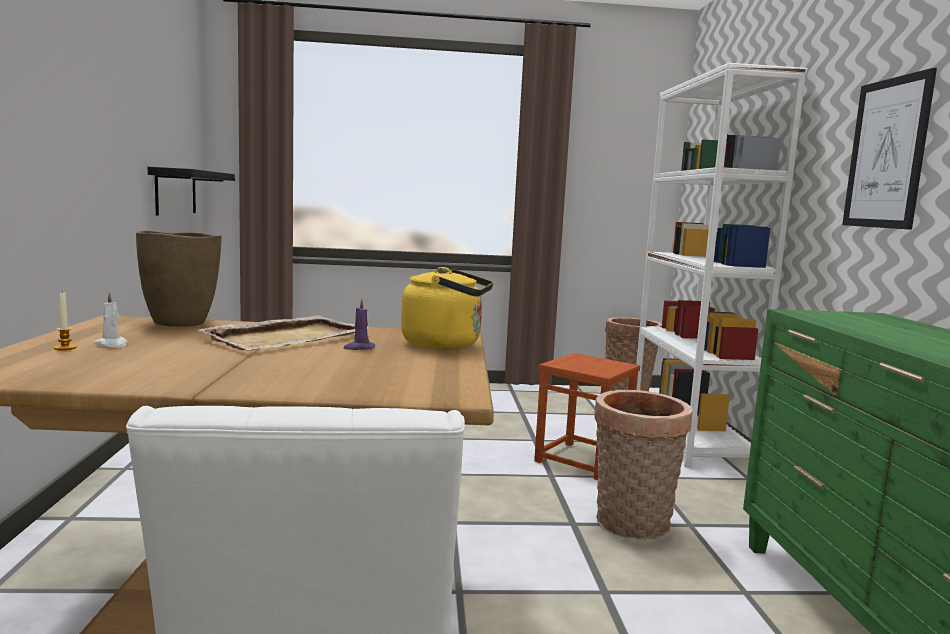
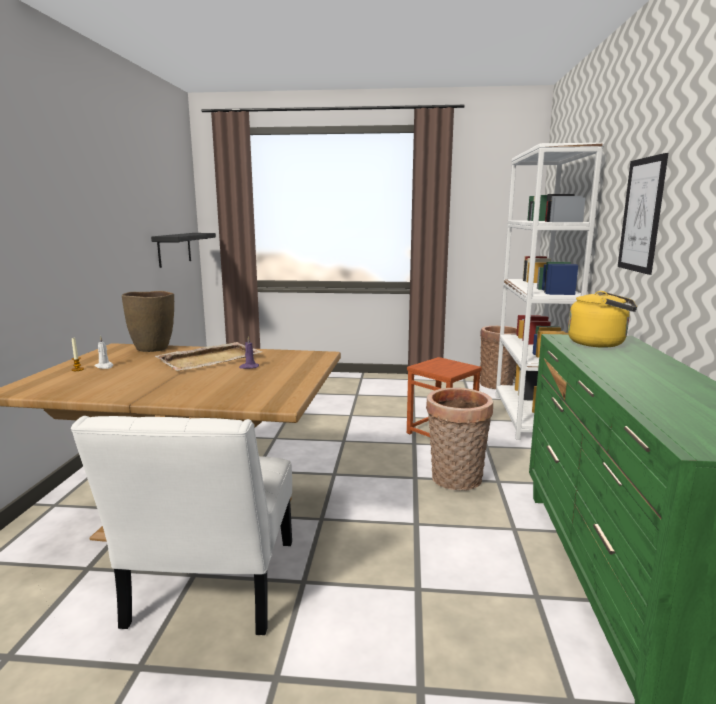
camera: 10 degrees right, 5 degrees up
(446, 344) = (307, 363): yellow kettle -> yellow kettle (600, 343)

